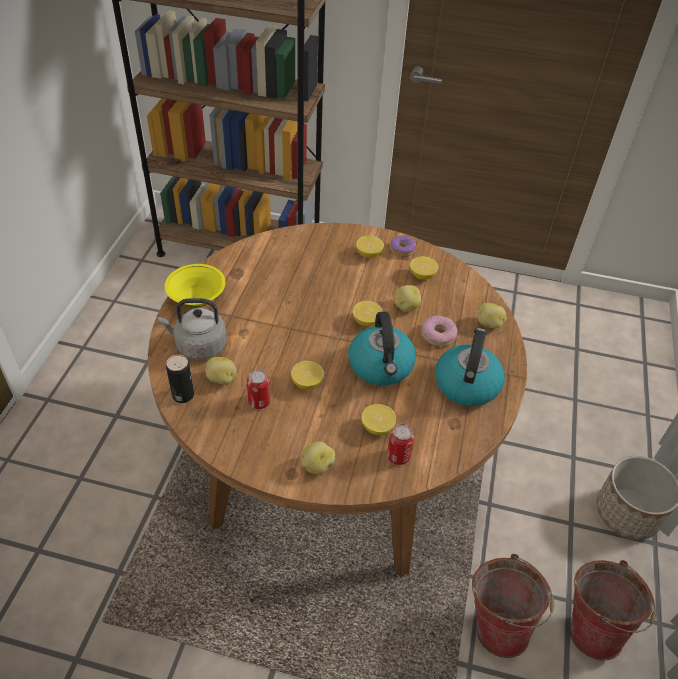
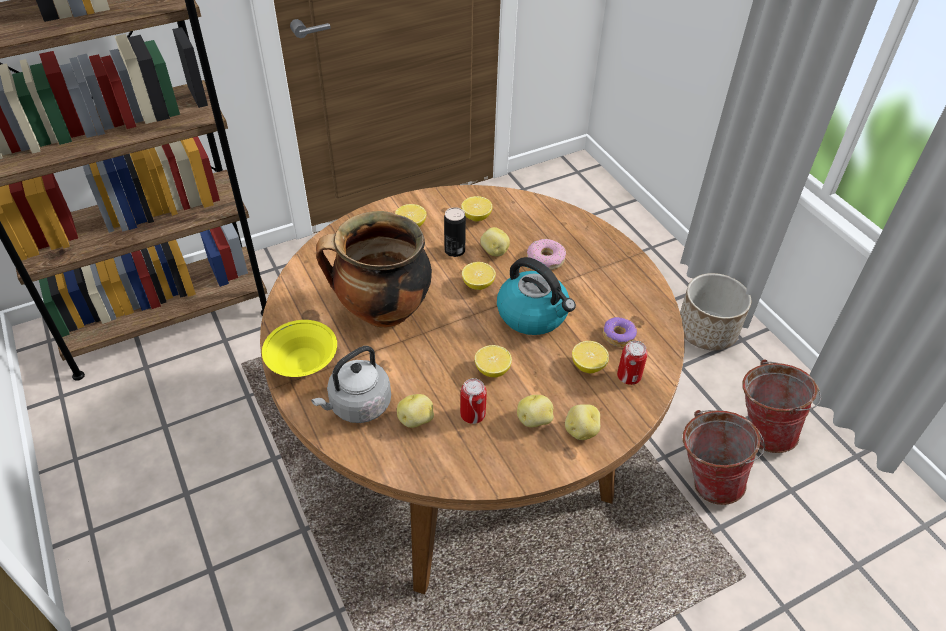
camera: 40 degrees left, 0 degrees up
(183, 395) = (399, 459): can -> can (454, 250)
(281, 299) = (382, 313): none -> cooking pot
(402, 249) = (434, 204): donut -> donut (618, 336)
(466, 383) = (609, 284): kettle -> none
(489, 324) = (572, 226): potato -> potato (535, 420)

